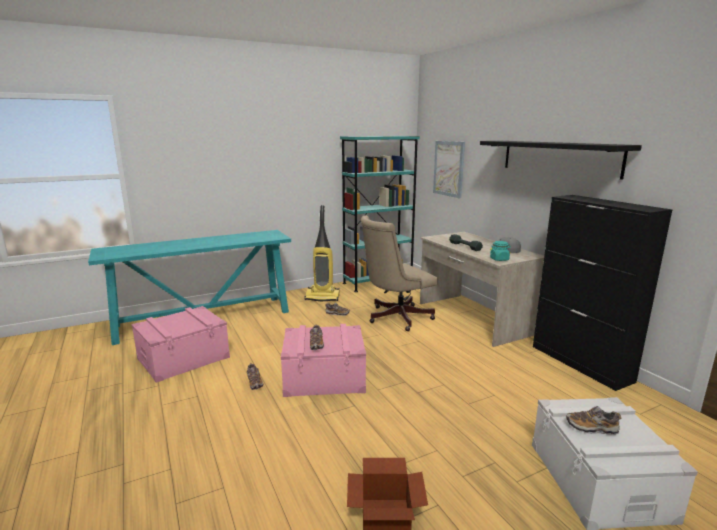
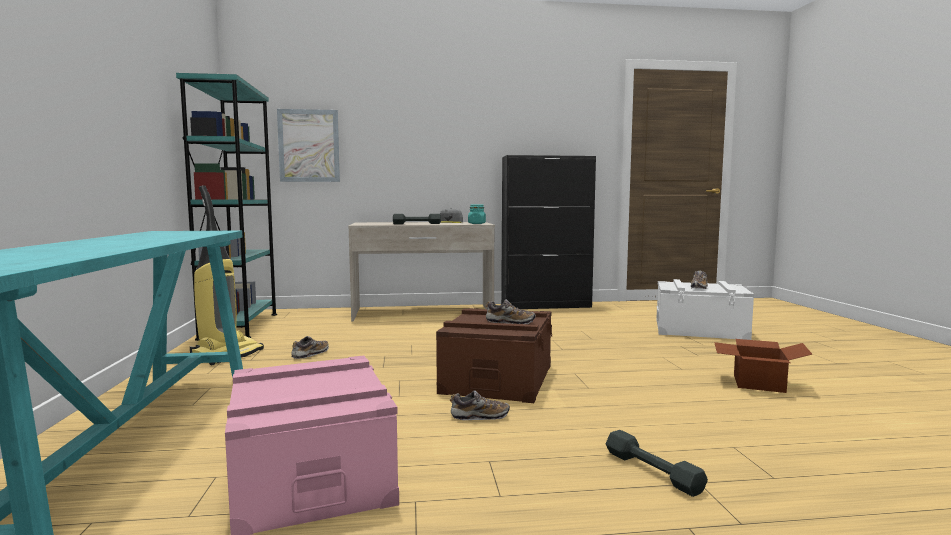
camera: 70 degrees left, 10 degrees down
(185, 450) = (653, 471): none -> grey dumbbell
(324, 377) = (497, 379): pink storage box -> brown storage box
(395, 318) = (374, 334): beige office chair -> none
(558, 157) = (478, 124): black shelf -> none

